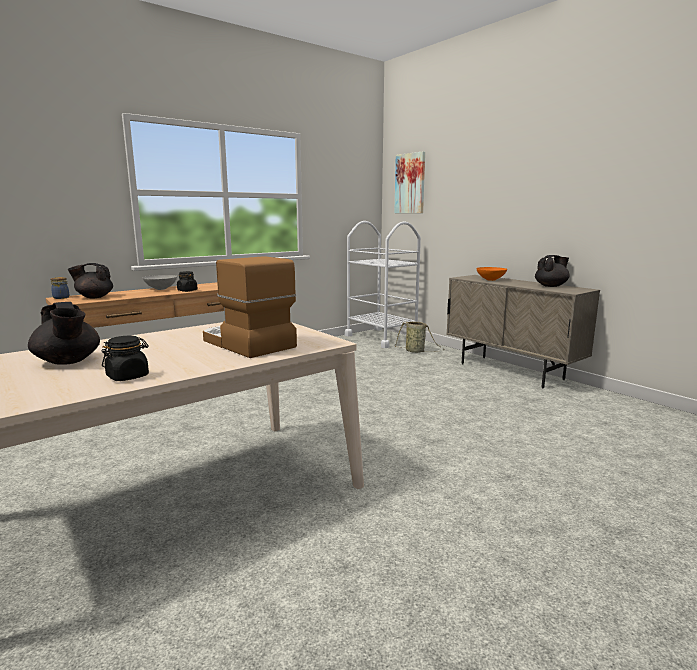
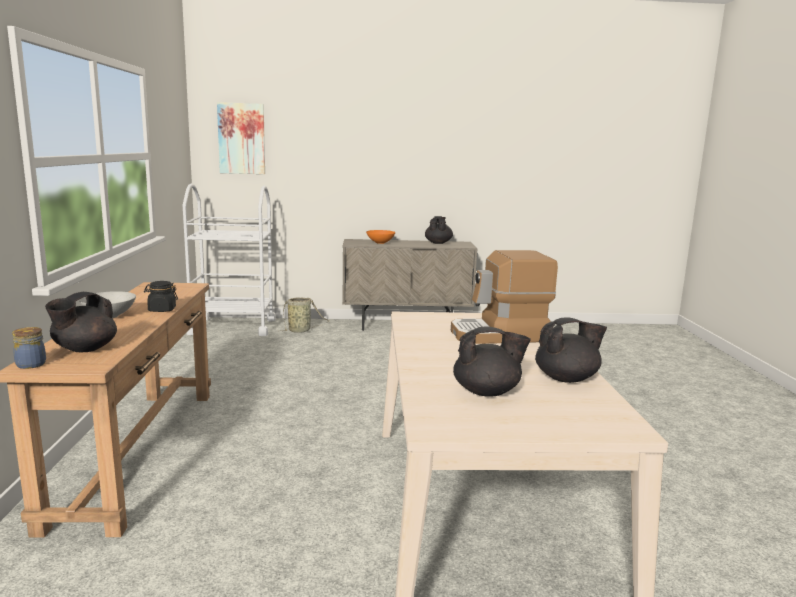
camera: 55 degrees left, 0 degrees up
(128, 376) = (567, 378): black jar -> black teapot

